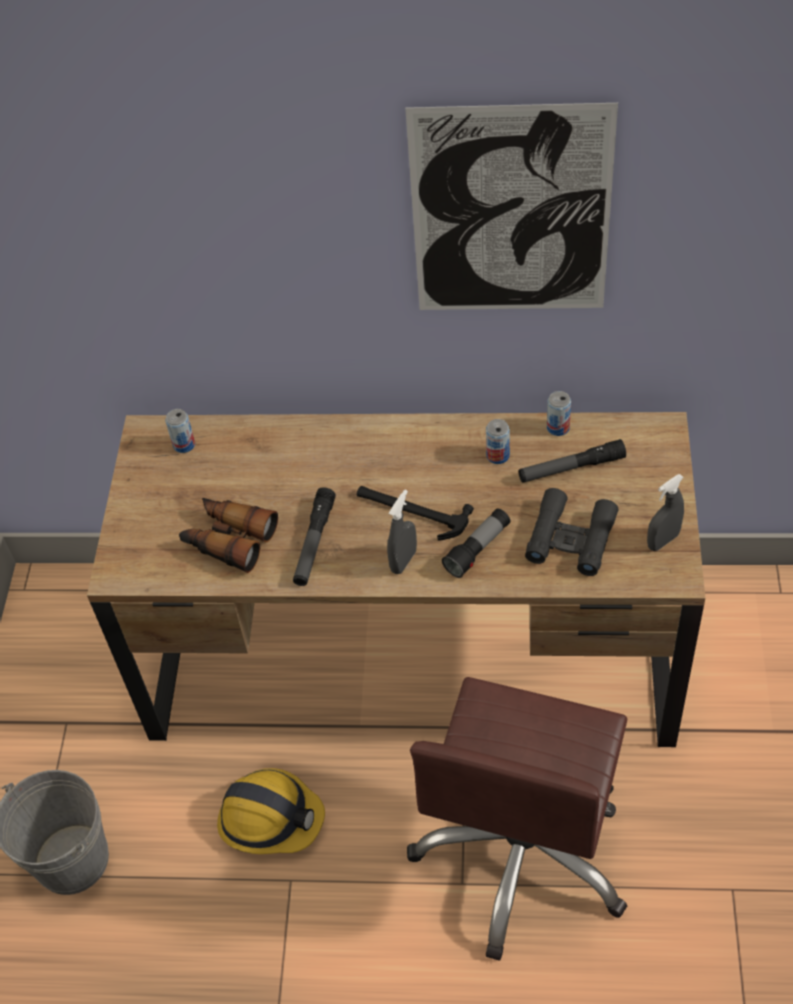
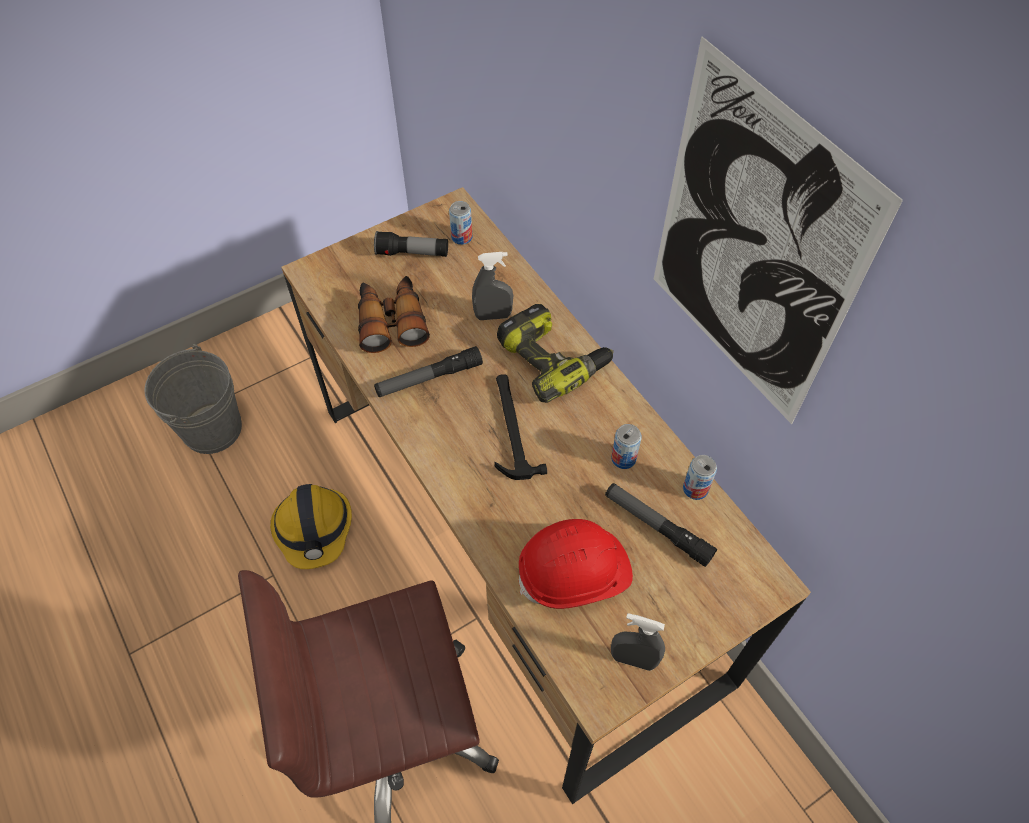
camera: 50 degrees right, 5 degrees up
(369, 449) = (553, 359): none -> power drill
(403, 561) = (455, 453): grey spray bottle -> grey spray bottle (493, 316)
(478, 549) = (508, 503): flashlight -> flashlight (412, 253)
(570, 538) = (575, 574): black binoculars -> red hard hat

